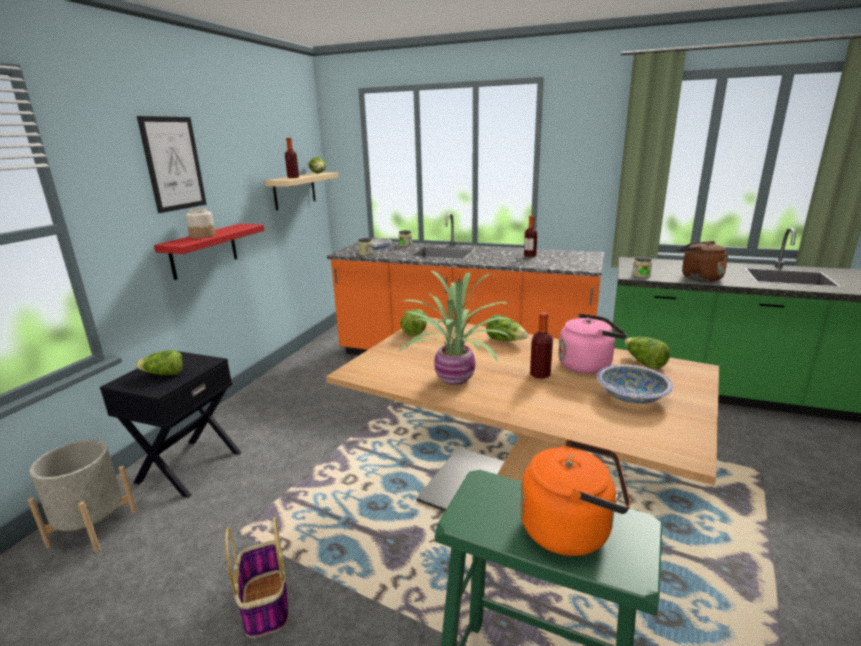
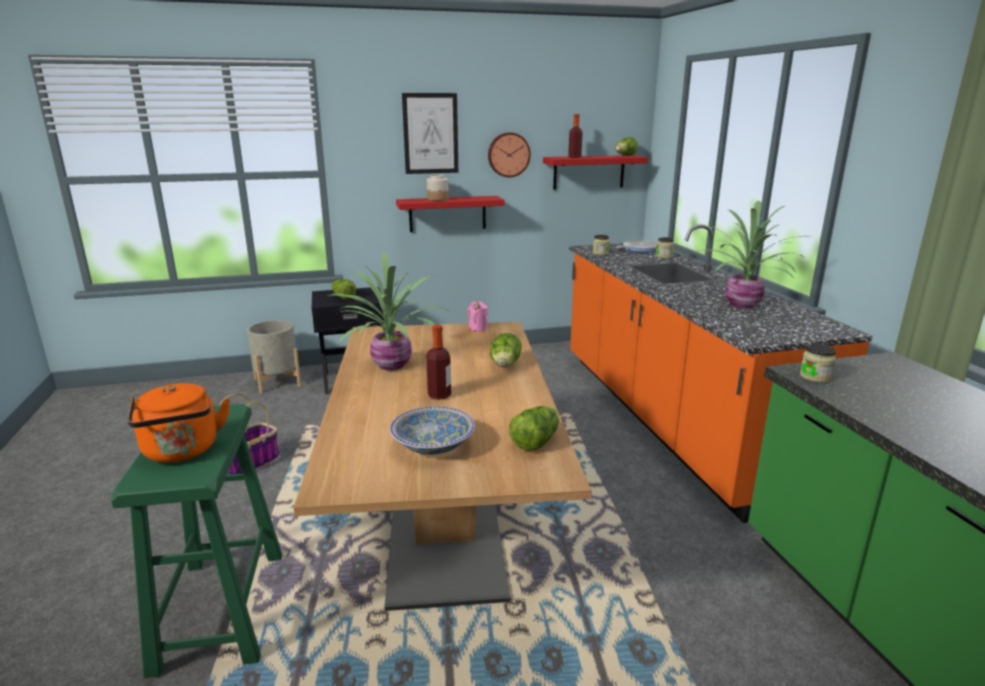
camera: 55 degrees right, 0 degrees up
(240, 181) = (508, 154): none -> wall clock
(294, 191) = (589, 172): beige shelf -> red shelf
(415, 331) = (478, 328): lettuce -> pink candle
(529, 256) = (744, 305): bottle -> potted plant
(587, 365) = (490, 412): pink kettle -> none
(698, 278) = (894, 416): brown kettle -> none

